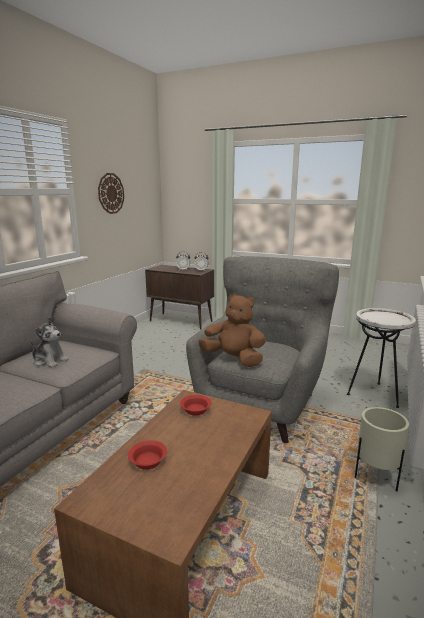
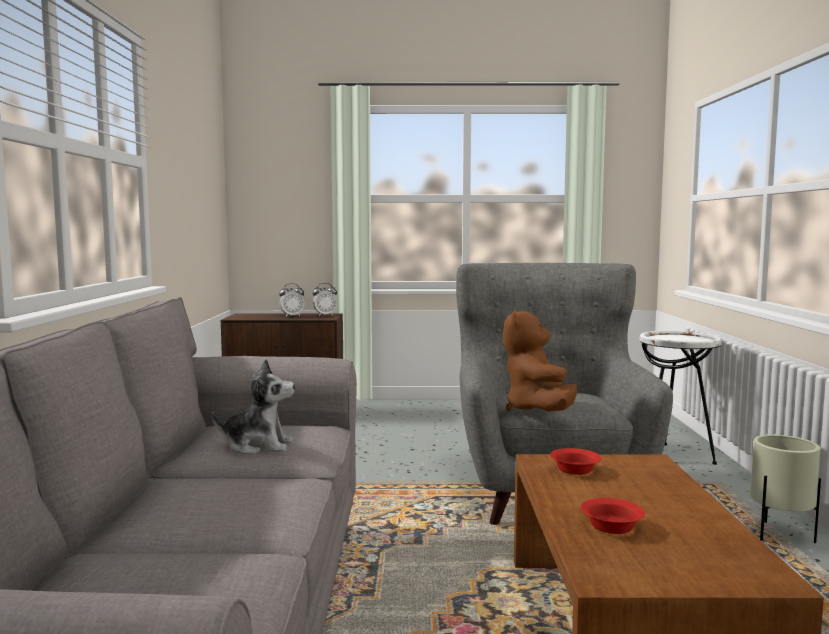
camera: 25 degrees left, 10 degrees down
(111, 193) = (180, 176): wall clock -> none
(234, 359) = (538, 411): brown plush toy -> brown plush toy turned 90 degrees counterclockwise

